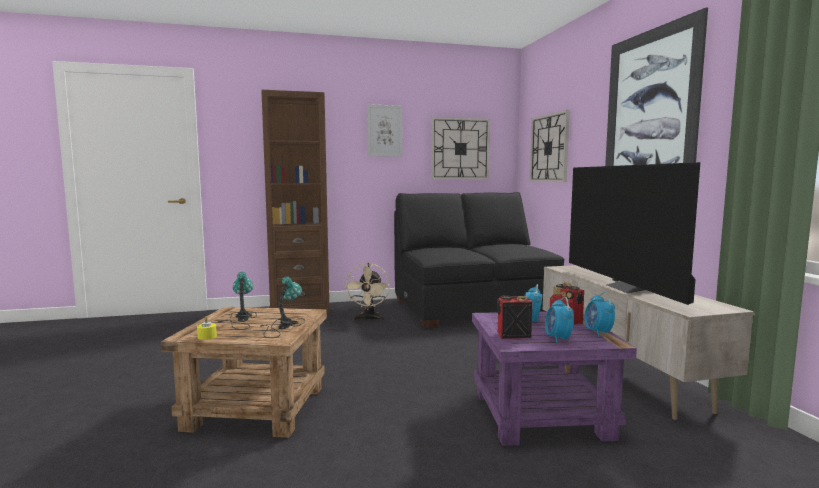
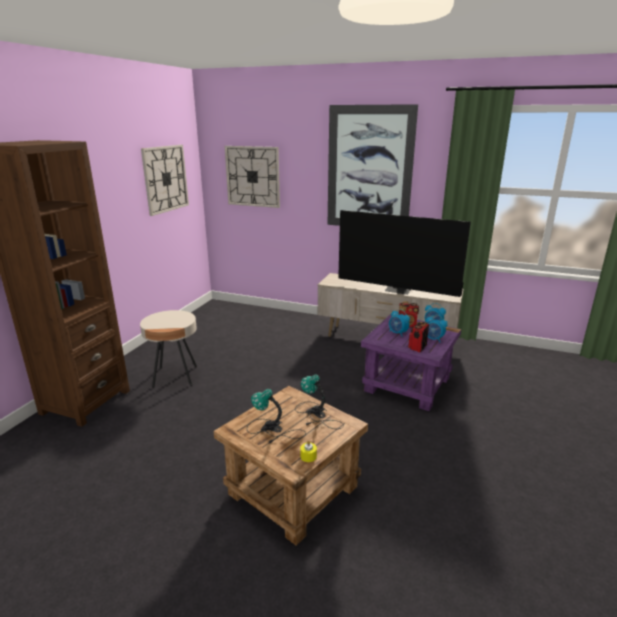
camera: 55 degrees left, 15 degrees up
(369, 319) = (175, 376): beige fan -> beige side table
(384, 131) = (105, 170): picture -> none
(473, 308) = (223, 328): black sofa -> none

